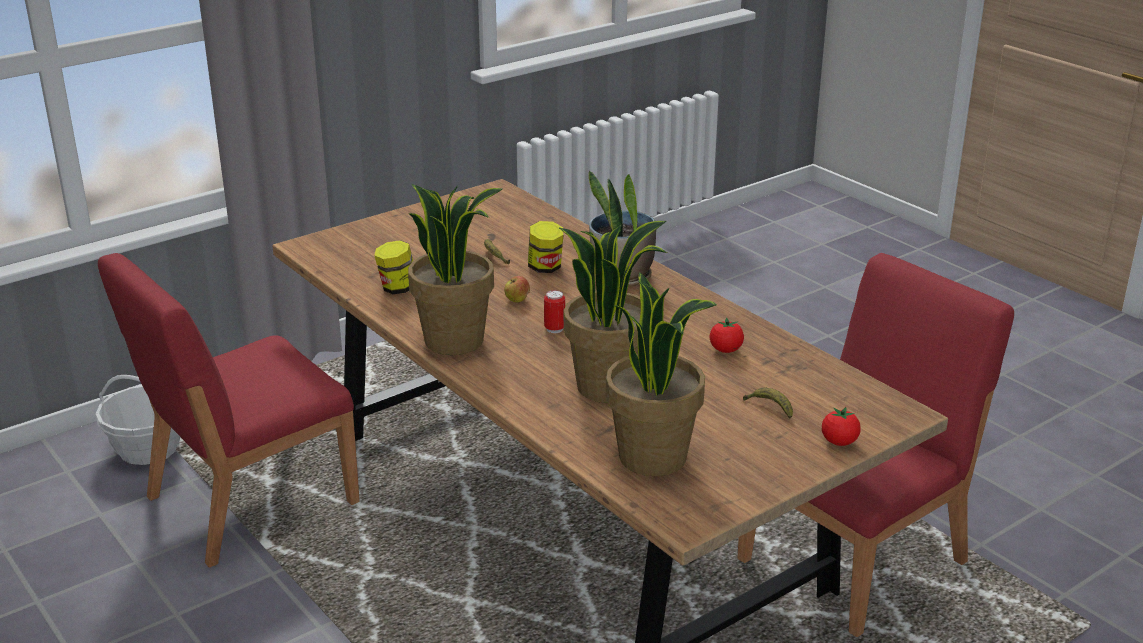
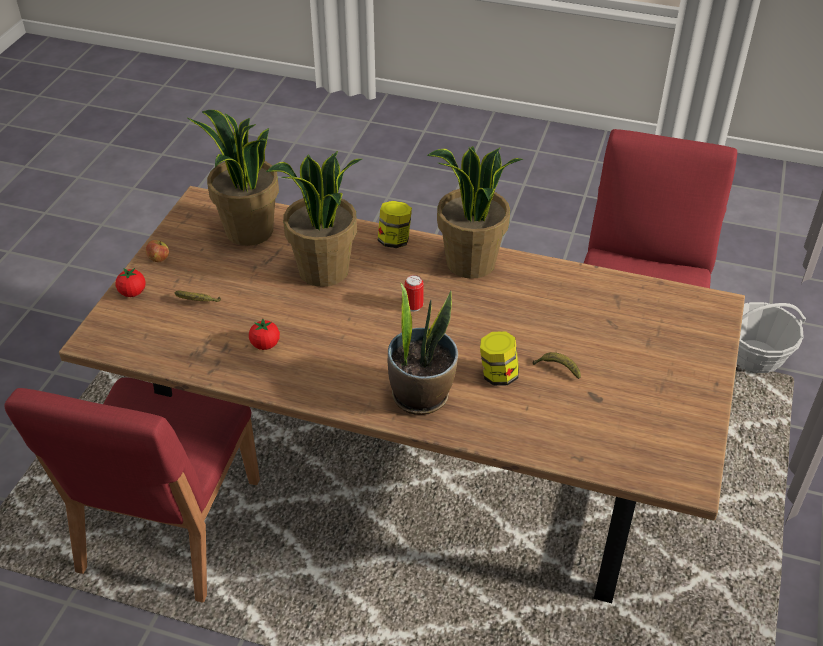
camera: 145 degrees right, 15 degrees up
(397, 288) = (578, 293): jar -> jar (394, 240)
(517, 300) = (475, 323): apple -> apple (158, 259)

